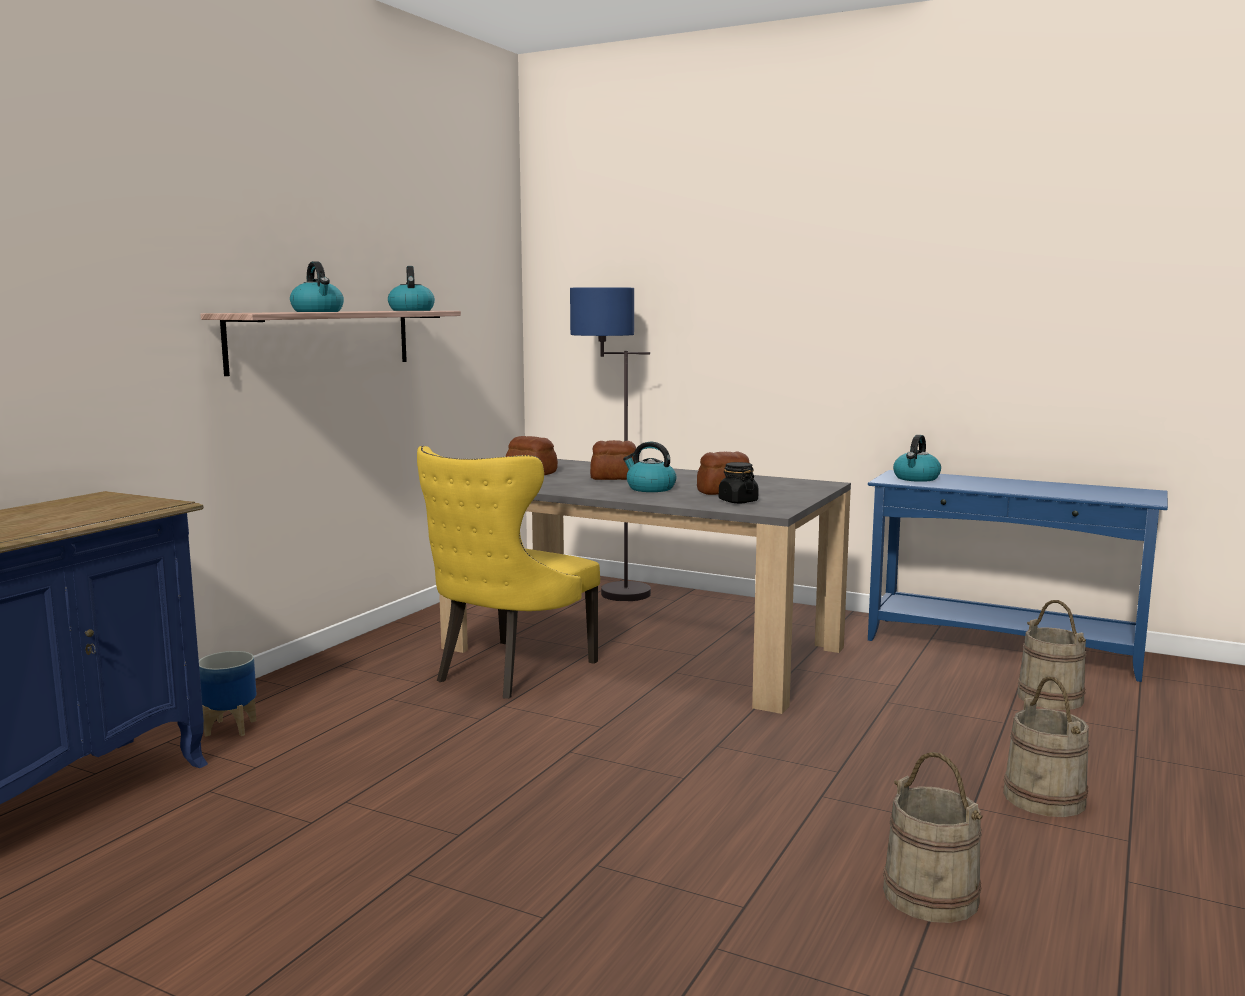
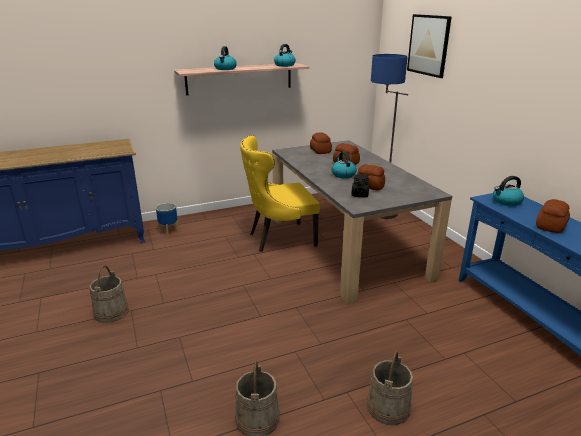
camera: 40 degrees right, 15 degrees up
(657, 269) = (428, 45): none -> picture
(1011, 487) = (550, 226): none -> bread
(1050, 697) = (500, 357): beige bucket -> beige bucket (111, 312)

